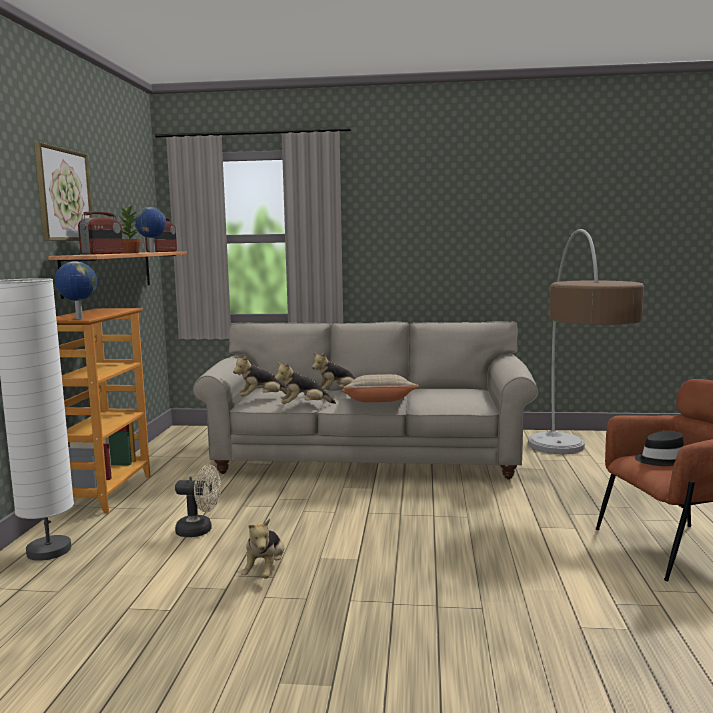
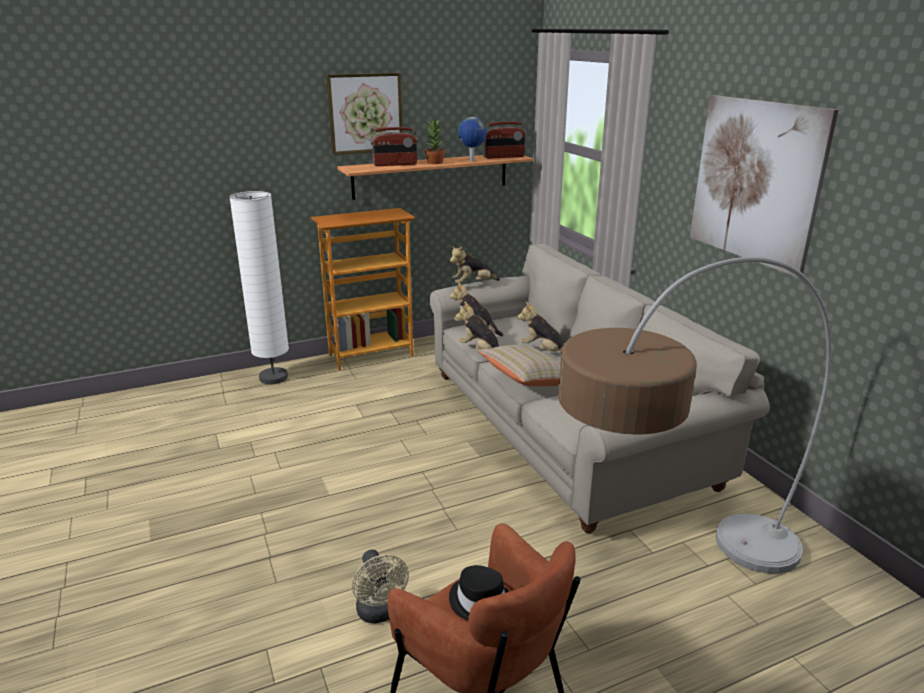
camera: 60 degrees right, 15 degrees up
(78, 318) = (328, 222): globe -> none
(200, 530) = (334, 412): beige fan -> beige fan (380, 613)
(265, 571) = (287, 462): plush toy -> plush toy (472, 284)
(445, 224) = (756, 181): none -> picture

